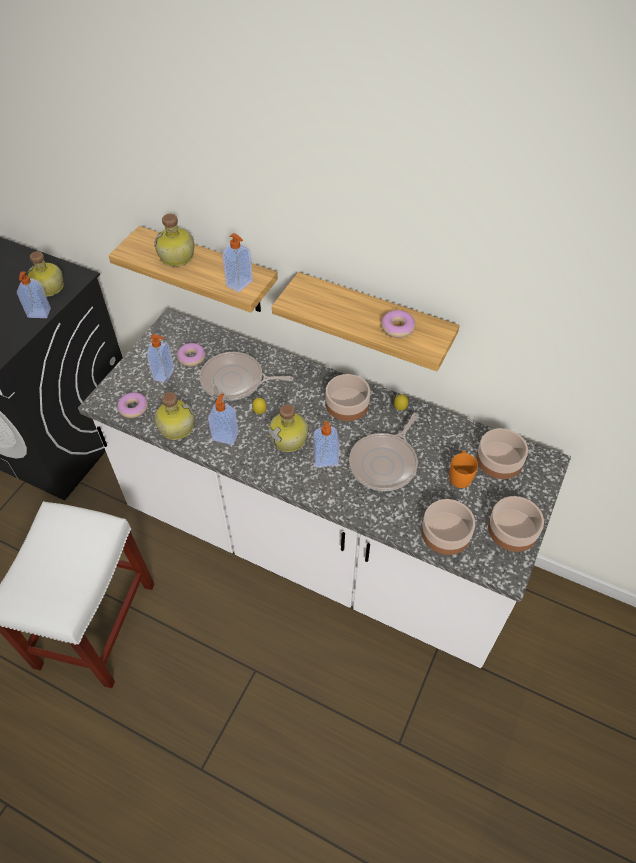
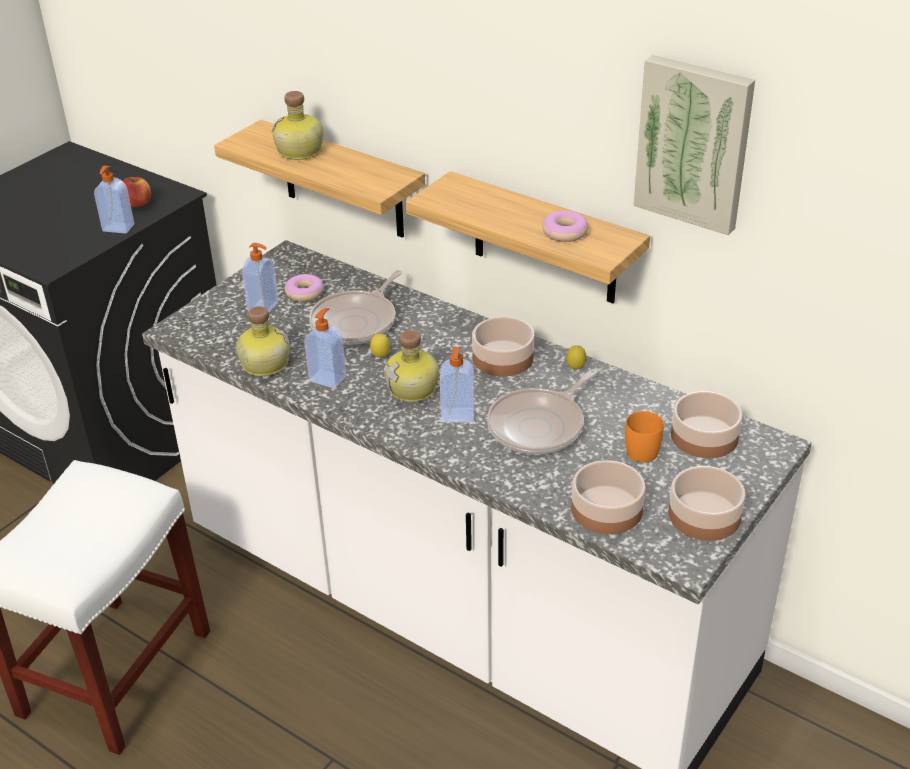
camera: 10 degrees right, 15 degrees down
(49, 288) = (138, 203): bottle -> apple
(133, 408) = (214, 339): donut -> none
(236, 381) = (357, 322): frying pan -> frying pan turned 75 degrees counterclockwise
(240, 284) = (373, 181): soap dispenser -> none
(502, 268) = (694, 143): none -> picture

